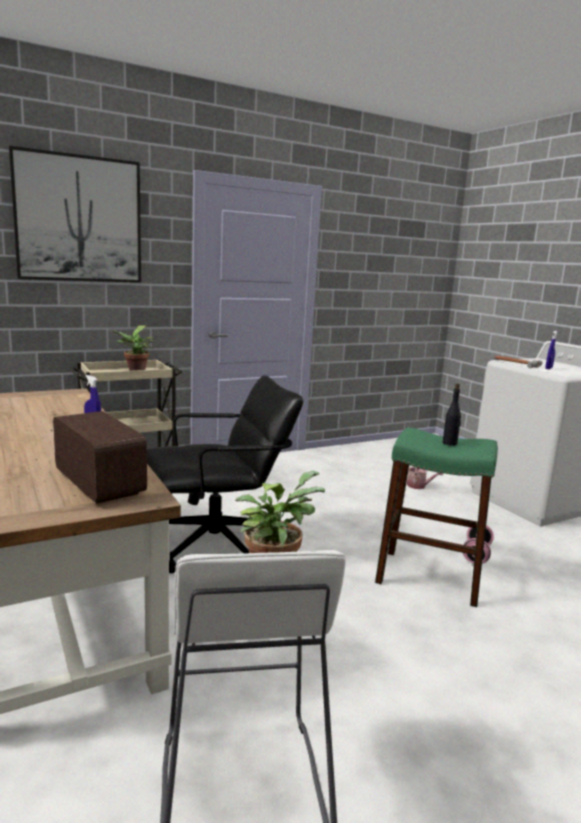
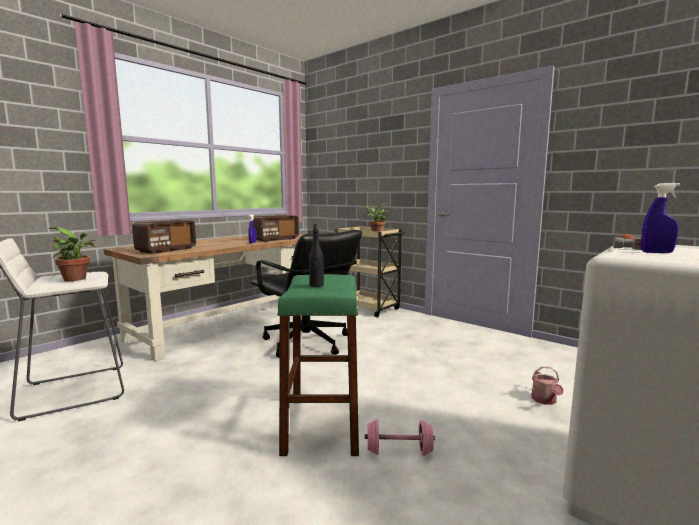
camera: 70 degrees right, 5 degrees down
(72, 412) = (275, 239): none -> radio
(79, 219) = (366, 139): picture -> none

